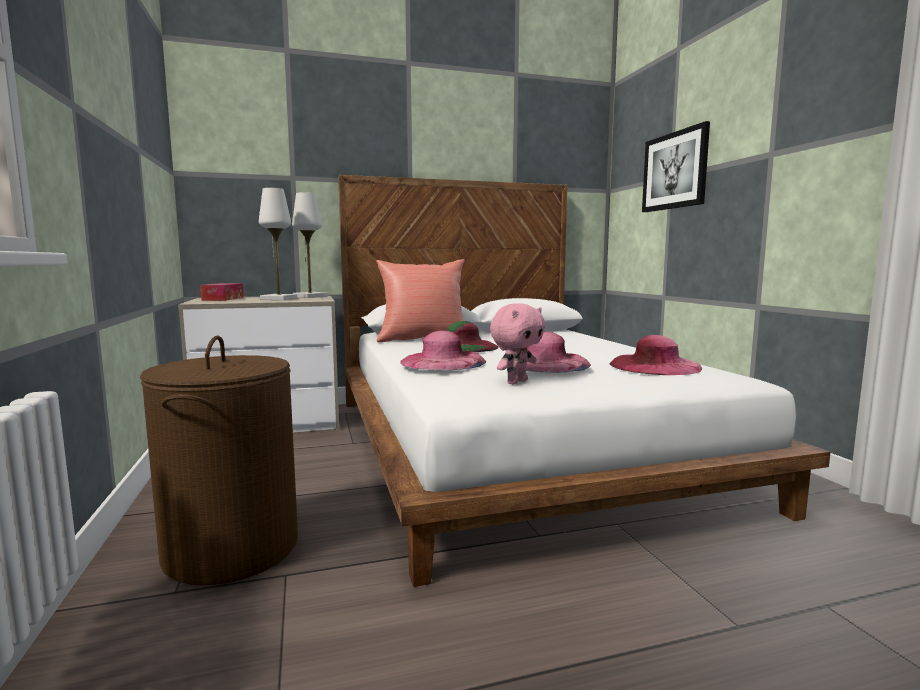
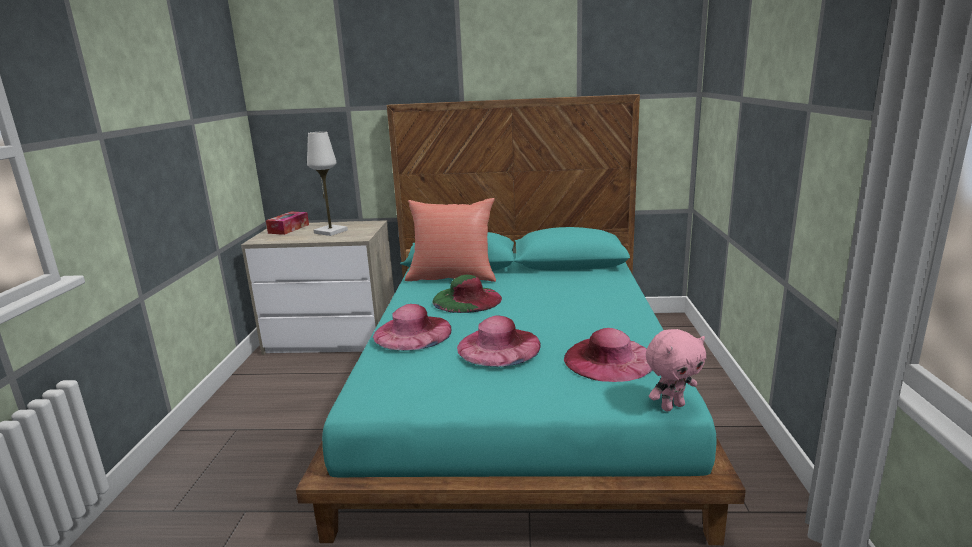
camera: 20 degrees right, 10 degrees up
(231, 548) = (226, 477): brown laundry basket -> none
(310, 296) = (364, 225): white table lamp -> none
(516, 382) = (443, 375): pink plush toy -> pink plush toy (672, 406)
(516, 446) = (518, 396): white bed -> turquoise bed
(675, 171) = (742, 93): picture -> none

